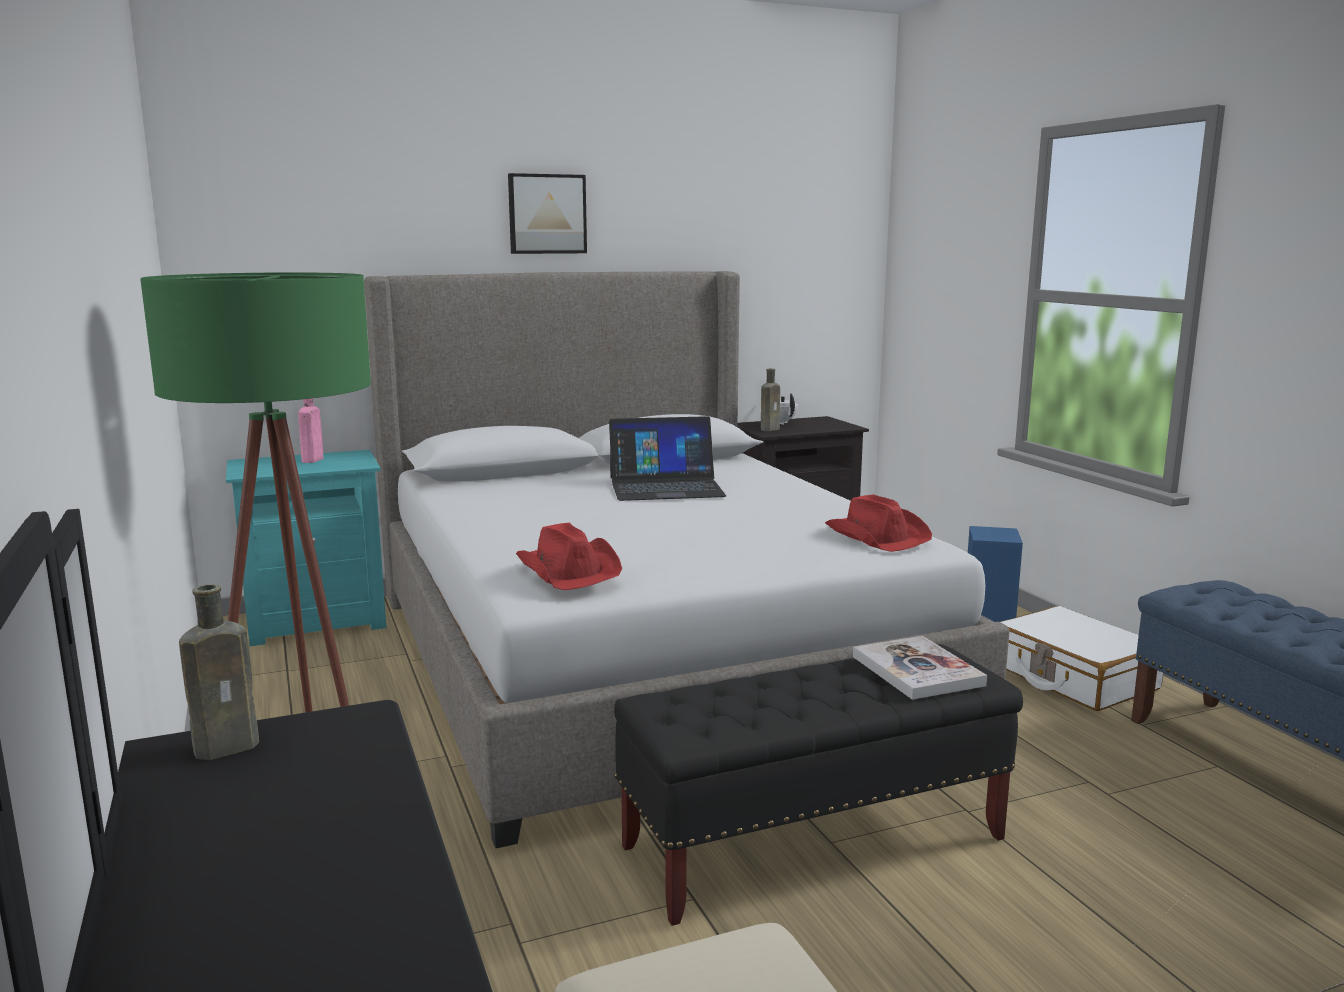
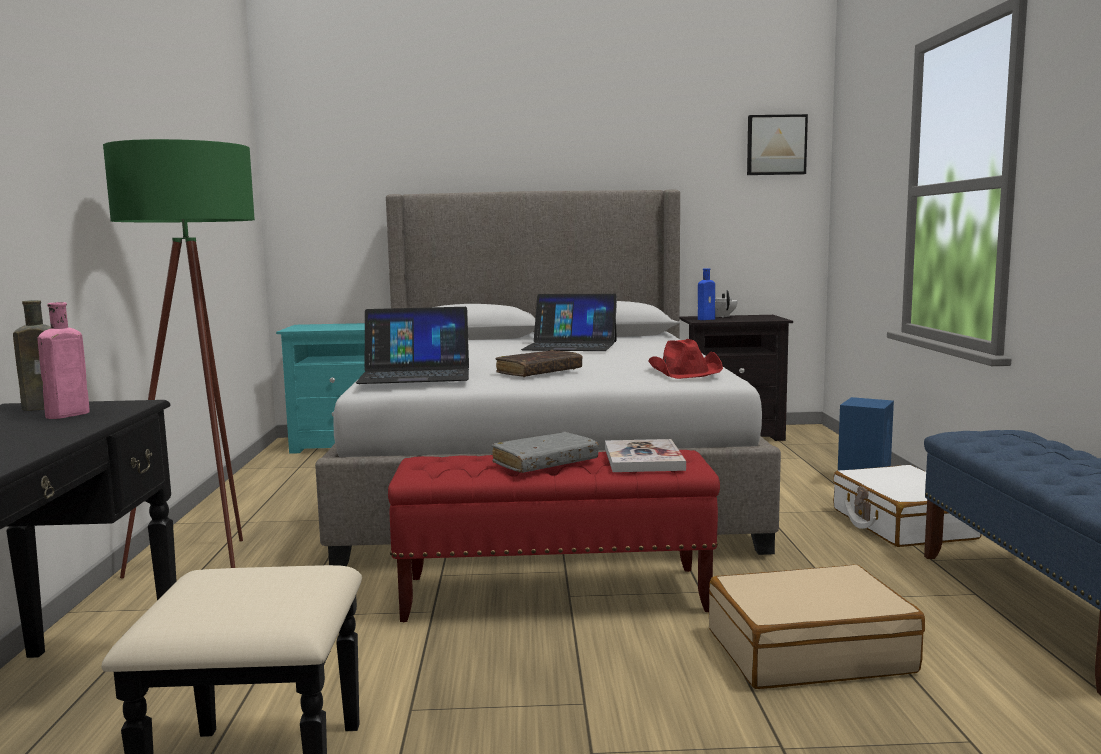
camera: 20 degrees right, 5 degrees down
(312, 460) = (344, 325): pink bottle -> pink bottle (65, 415)
(547, 214) = (528, 148): picture -> picture (776, 145)
(569, 570) = (415, 374): red hat -> laptop
(709, 549) = (539, 372): none -> brown book
(771, 429) = (707, 319): brown bottle -> blue bottle
(815, 844) = (555, 595): black bench -> red bench
(816, 692) = (545, 463): none -> grey book
(1141, 877) = (808, 650): none -> beige suitcase

